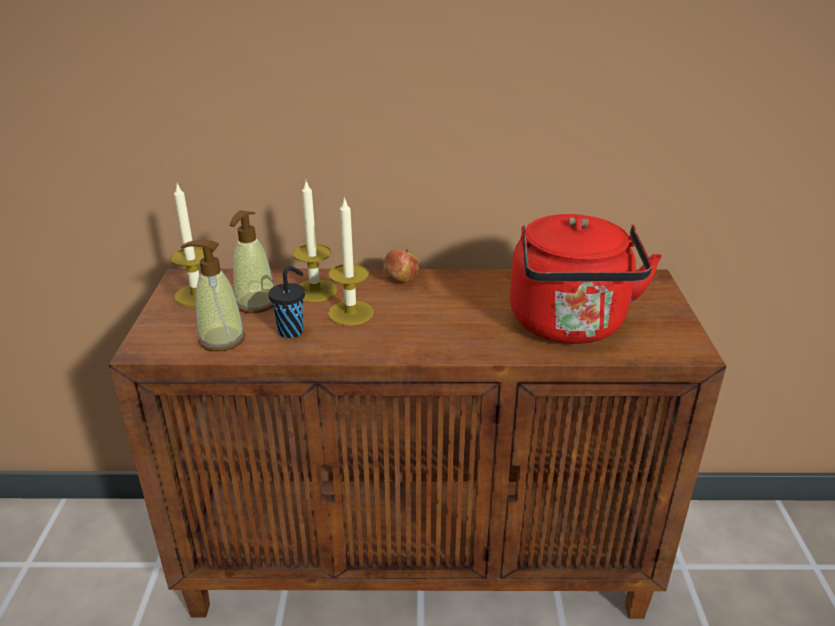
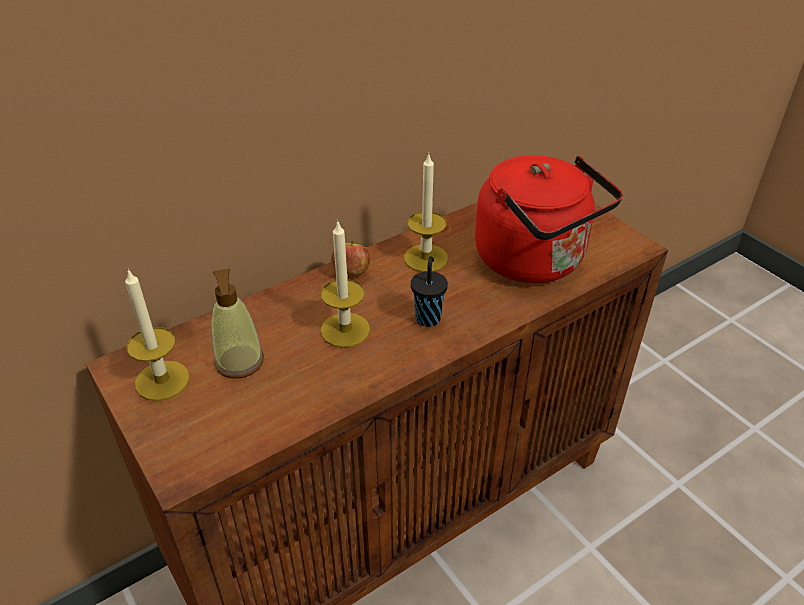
camera: 35 degrees left, 10 degrees up
(221, 339) = (253, 420): soap dispenser -> none
(292, 331) = (313, 376): black cup -> black cup (428, 317)
(315, 291) = (283, 320): candle -> candle (426, 258)

